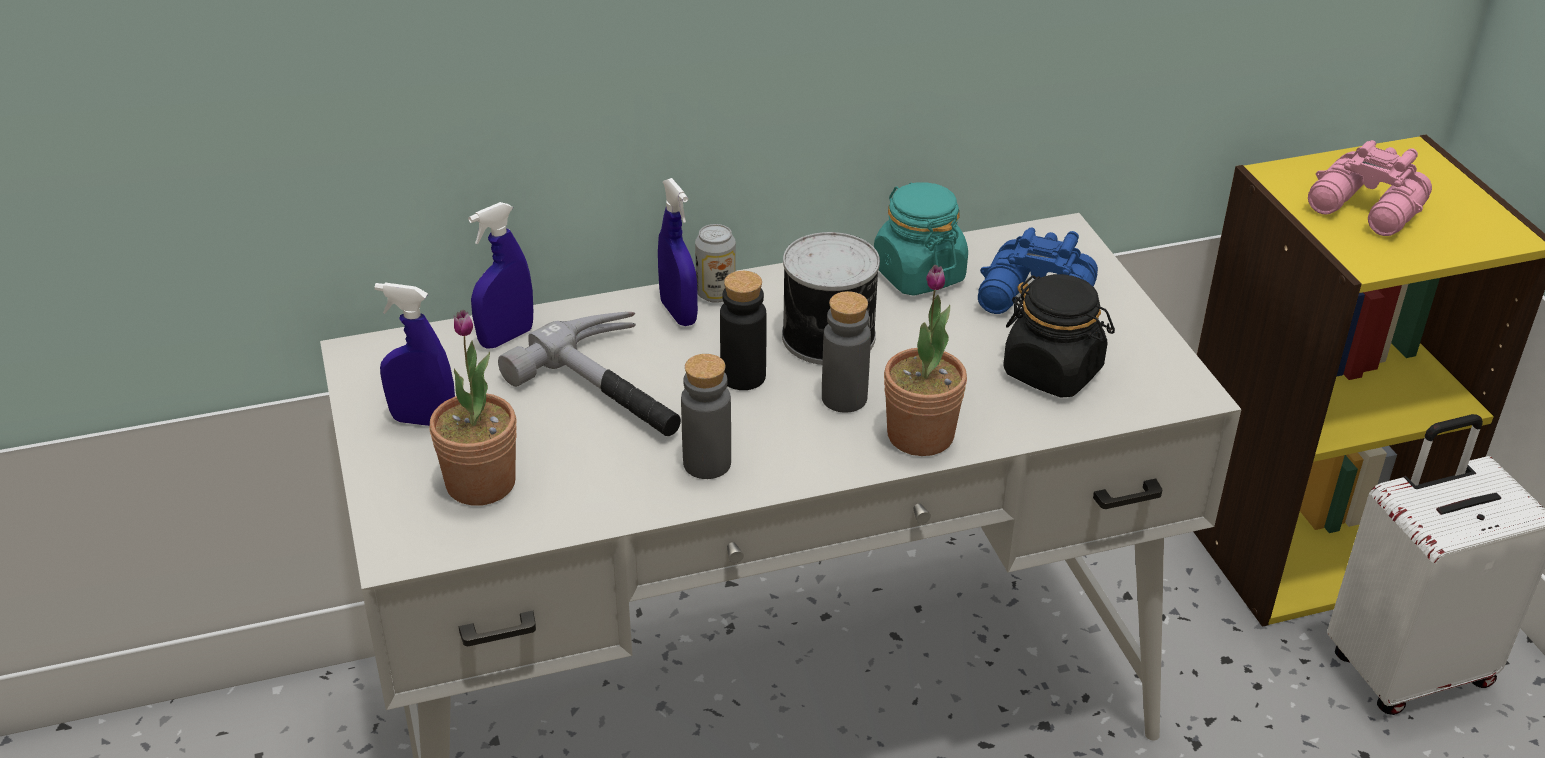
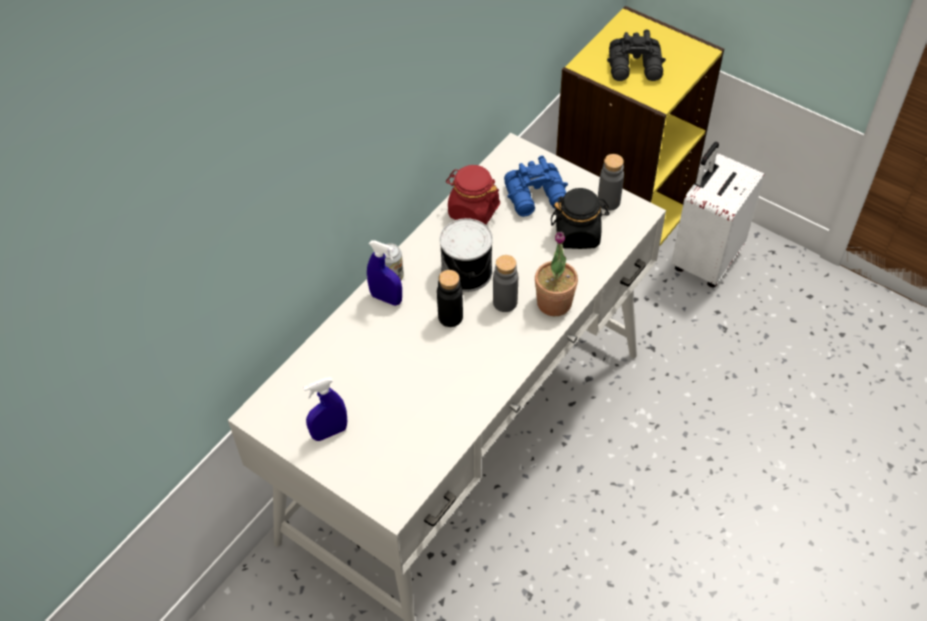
camera: 35 degrees left, 15 degrees up
(480, 483) = (392, 448): potted plant -> none
(506, 337) = (319, 362): blue spray bottle -> none
(618, 387) = (400, 358): hammer -> none
(707, 463) = (480, 374): grey bottle -> grey bottle (608, 202)
(918, 274) = (473, 211): turquoise jar -> red jar
(1366, 210) = (636, 68): pink binoculars -> black binoculars

